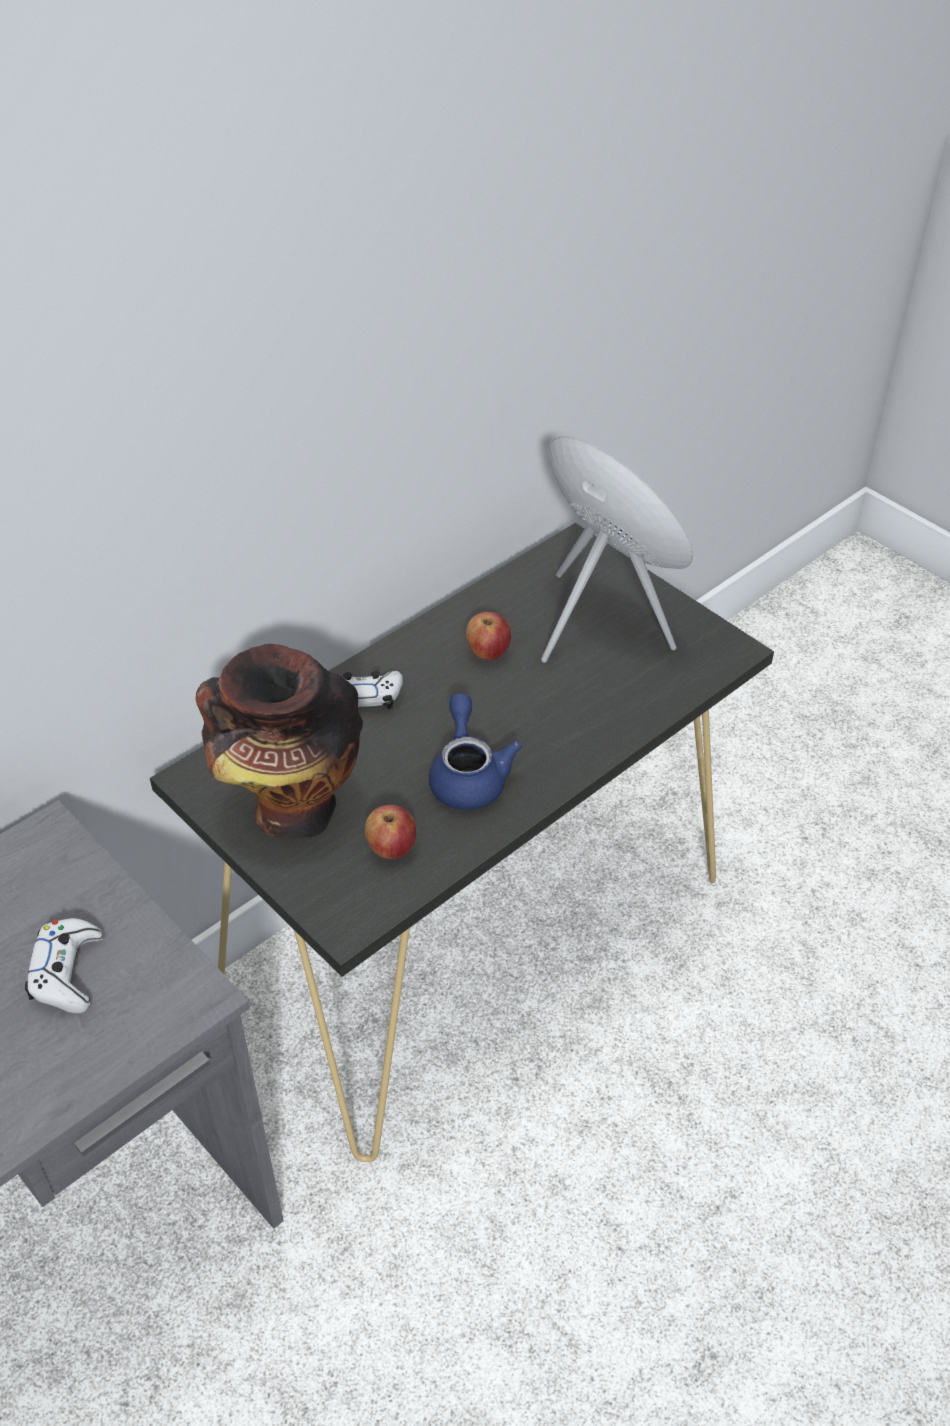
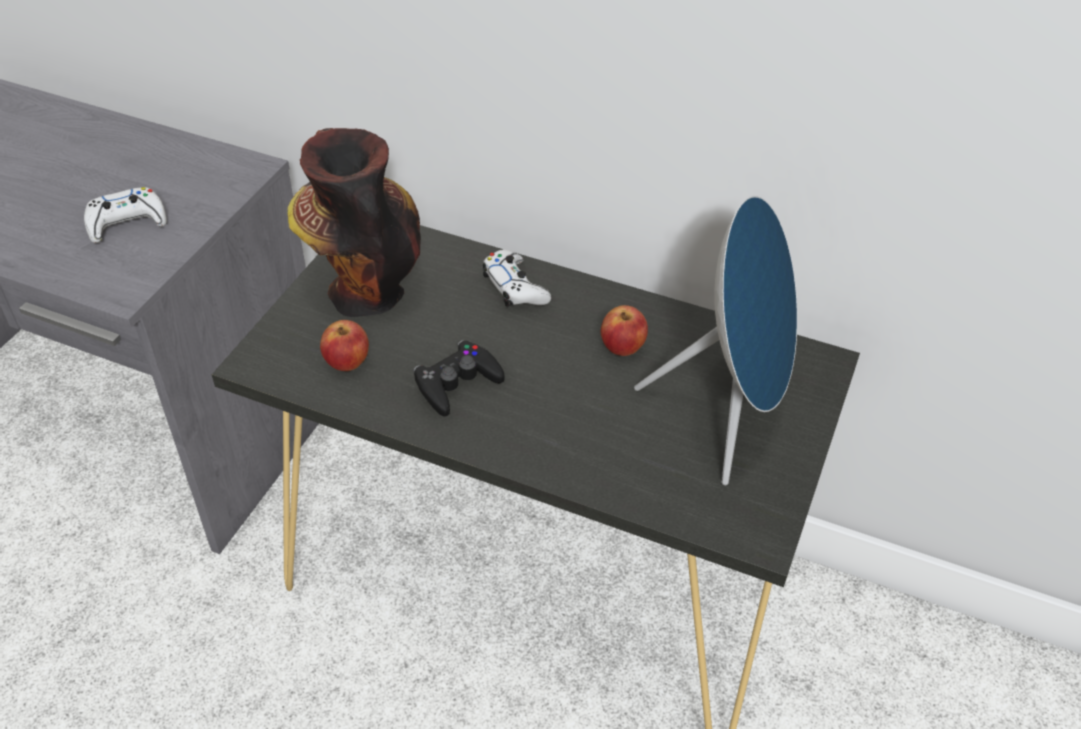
camera: 65 degrees right, 0 degrees up
(468, 775) = (457, 383): blue teapot -> black game controller

